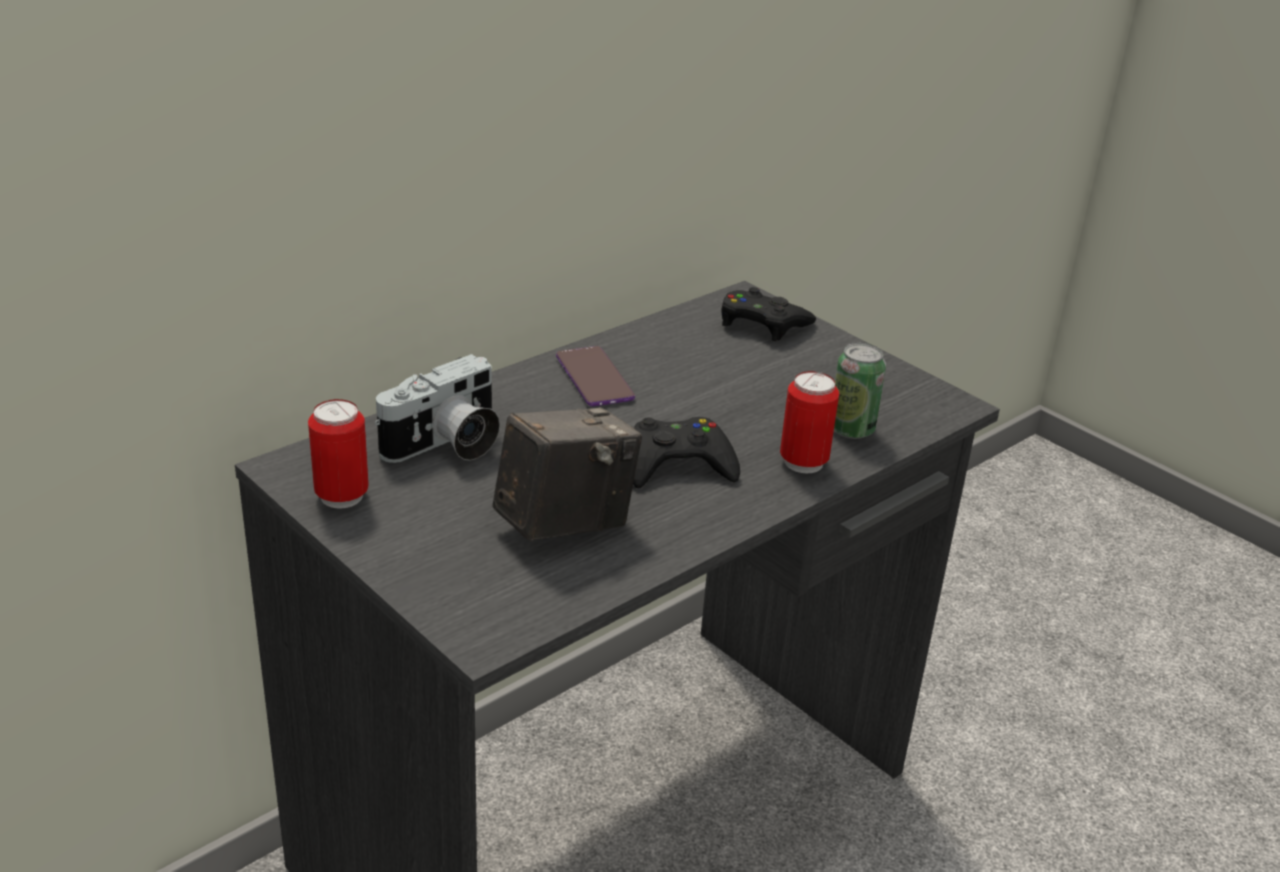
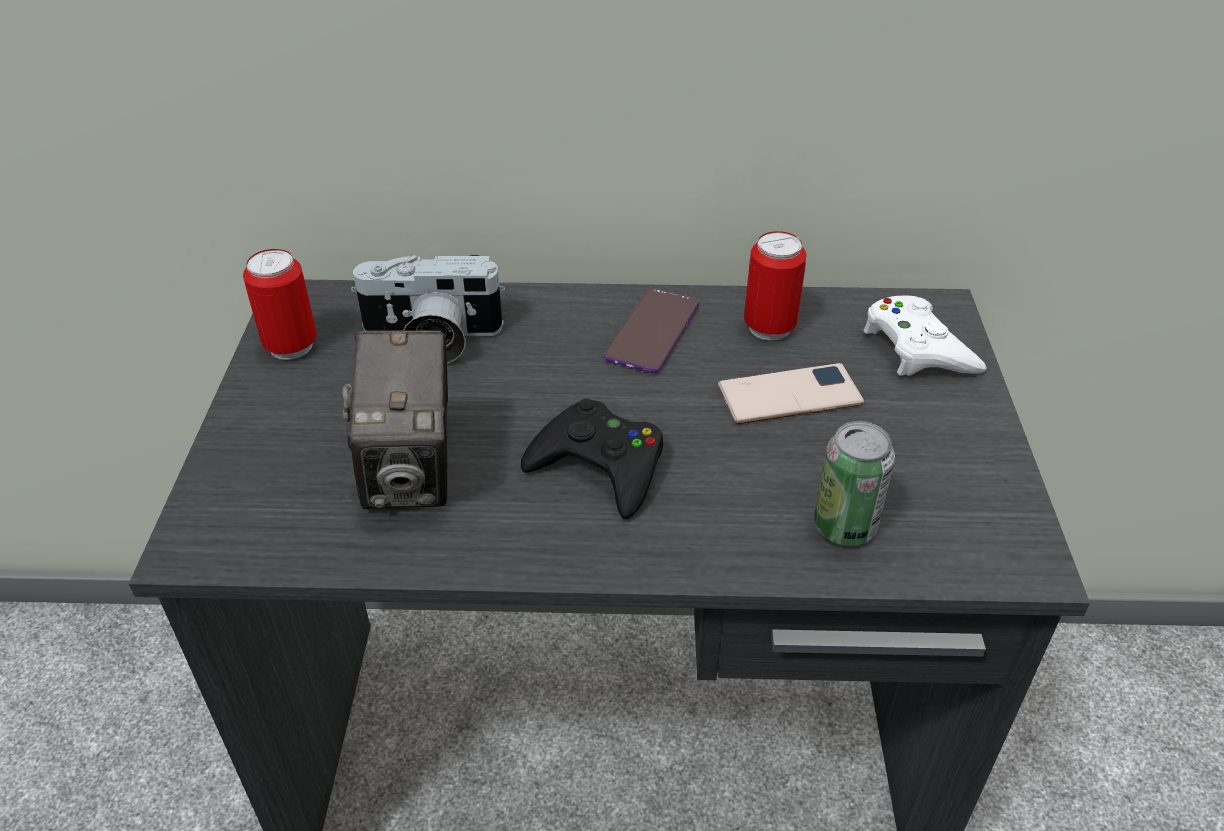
camera: 45 degrees right, 10 degrees up
(565, 523) = (411, 472): camera -> camera turned 75 degrees clockwise
(729, 378) = (790, 395): none -> phone
(762, 323) = (917, 348): black game controller -> white game controller
(803, 462) = (731, 537): can -> can (769, 327)

